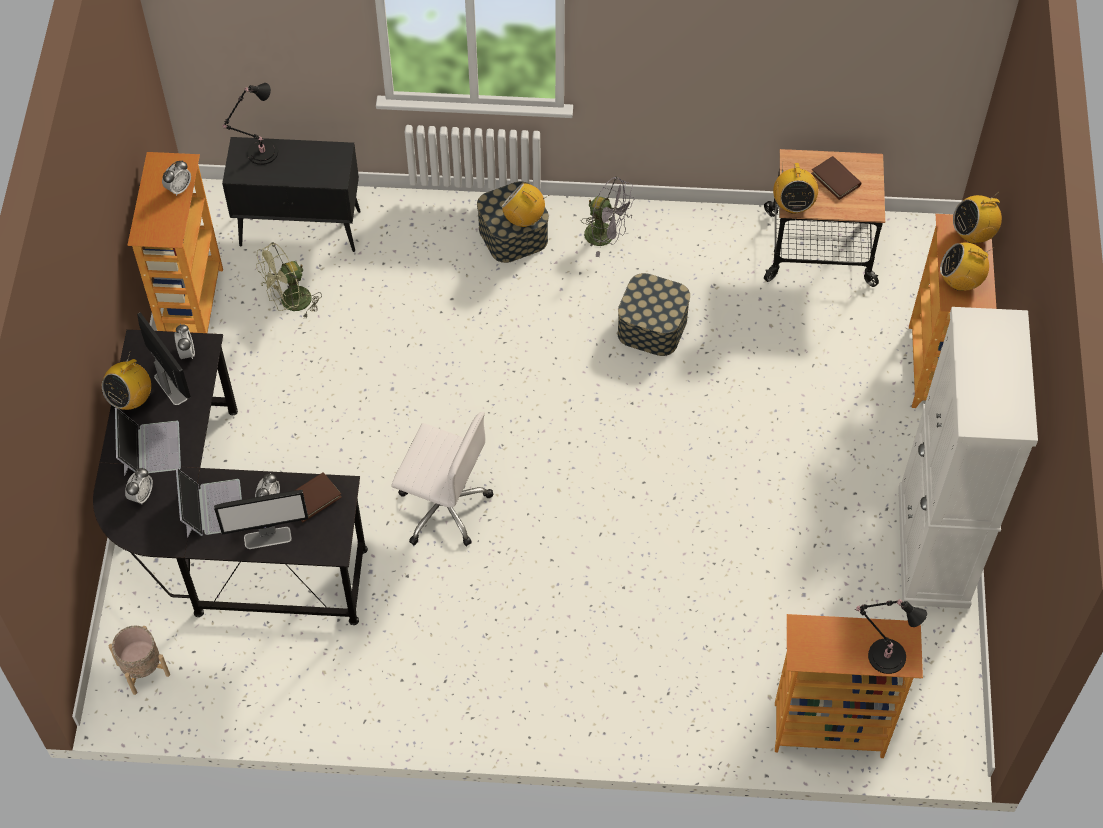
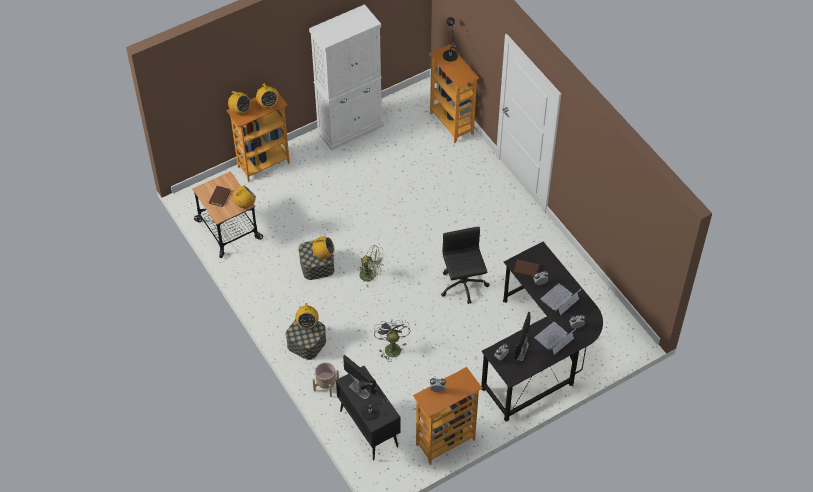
camera: 125 degrees left, 5 degrees down
(131, 399) = (539, 361): radio -> radio (323, 254)
(143, 669) = (618, 339): beige planter -> beige planter (326, 386)
(268, 538) = (555, 273): monitor -> monitor (359, 390)
(290, 303) = (412, 404): green fan -> green fan (371, 276)
(443, 506) = (463, 286): white office chair -> black office chair
(606, 236) = (280, 308): grey fan -> grey fan (391, 347)

